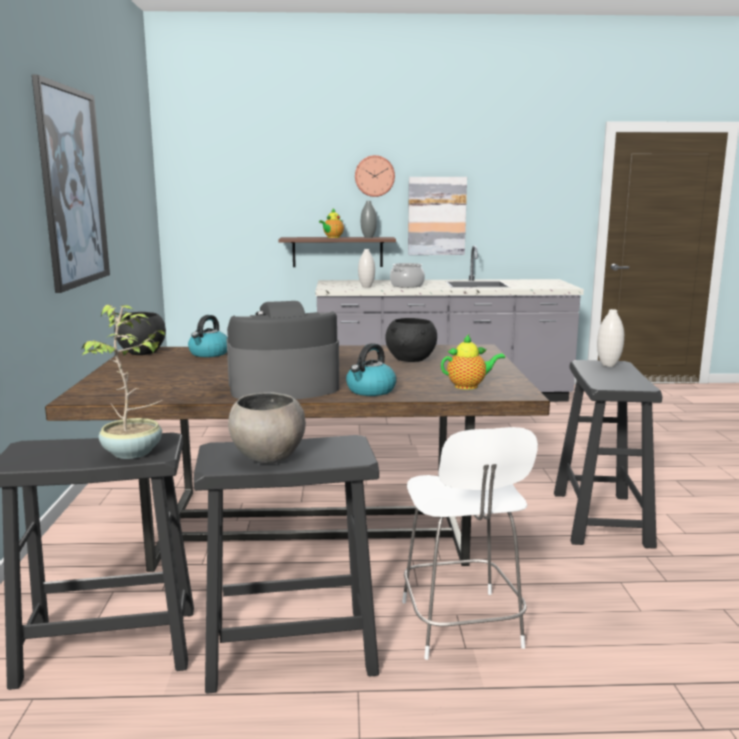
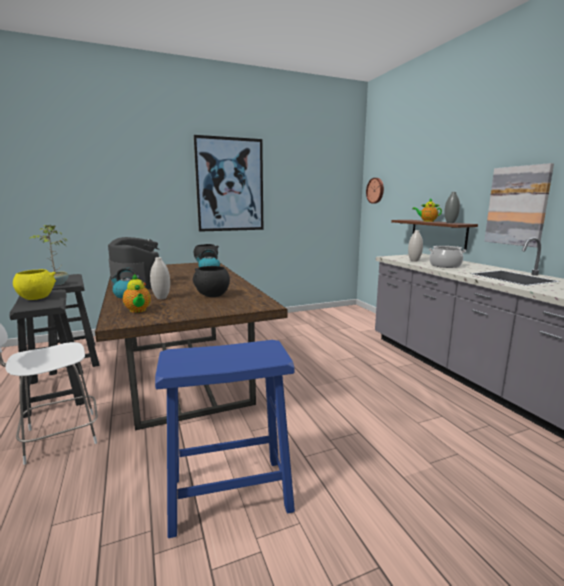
camera: 70 degrees right, 0 degrees up
(267, 457) = (37, 297): grey bowl -> yellow bowl
(374, 176) = (470, 170): wall clock -> wall clock (375, 190)
(600, 519) = (228, 493): black stool -> blue stool
(608, 365) = (263, 353): white vase -> white vase (161, 298)

